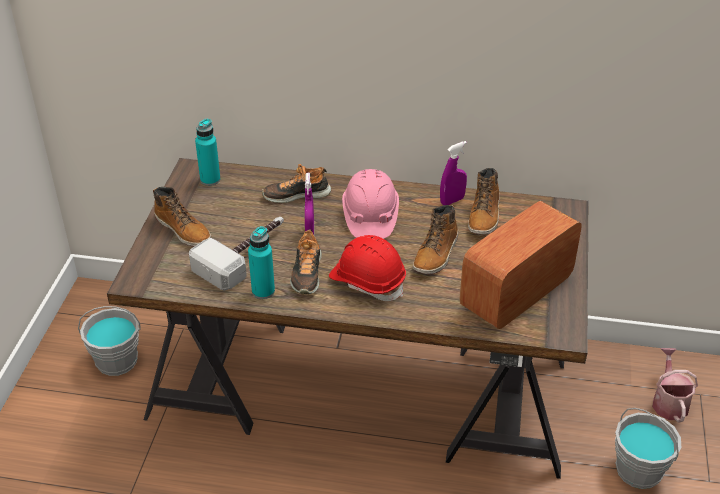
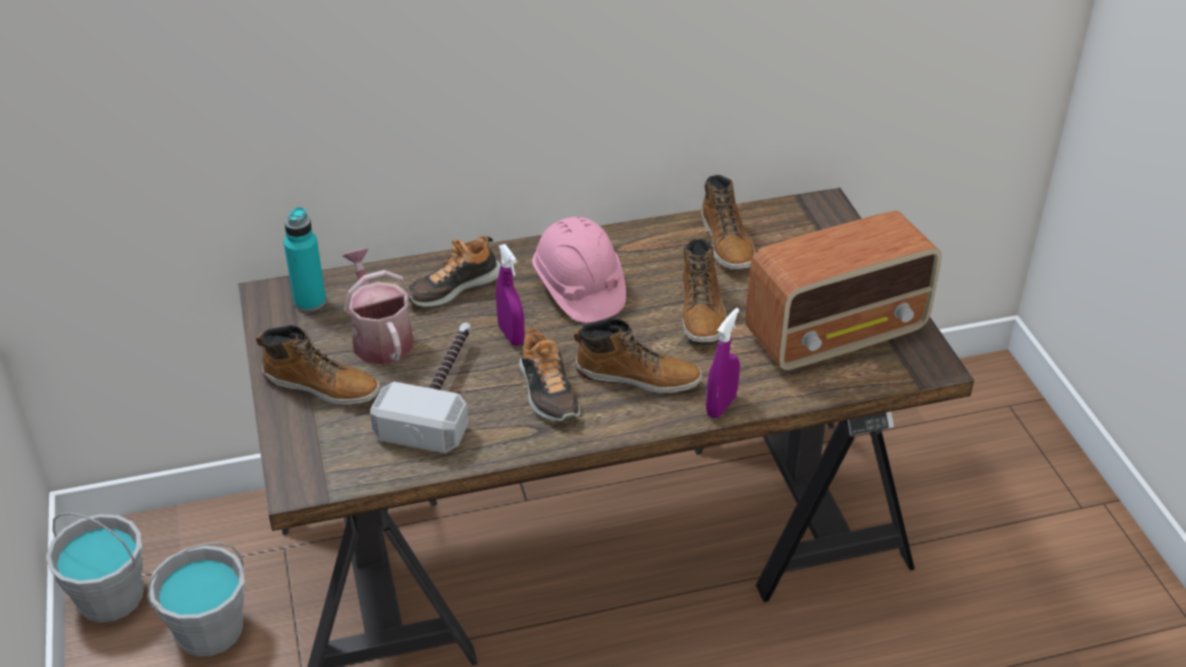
camera: 25 degrees left, 0 degrees up
(263, 291) = (503, 436): turquoise bottle -> none
(367, 281) = (638, 376): red hard hat -> boot
(452, 201) = (672, 235): purple spray bottle -> purple spray bottle (721, 406)
(515, 294) = (837, 334): radio -> radio turned 135 degrees counterclockwise
(639, 470) = (998, 523): grey bucket -> grey bucket (111, 596)
(669, 401) = (980, 427): watering can -> watering can (380, 337)

